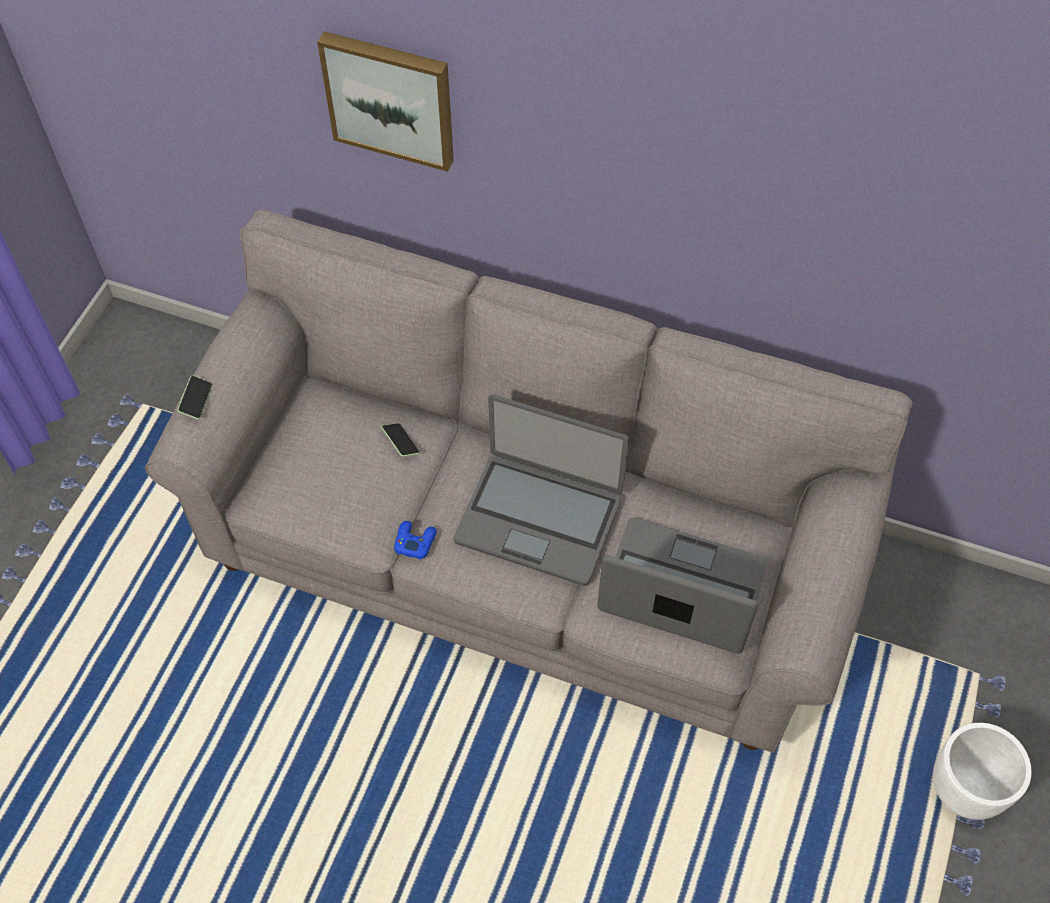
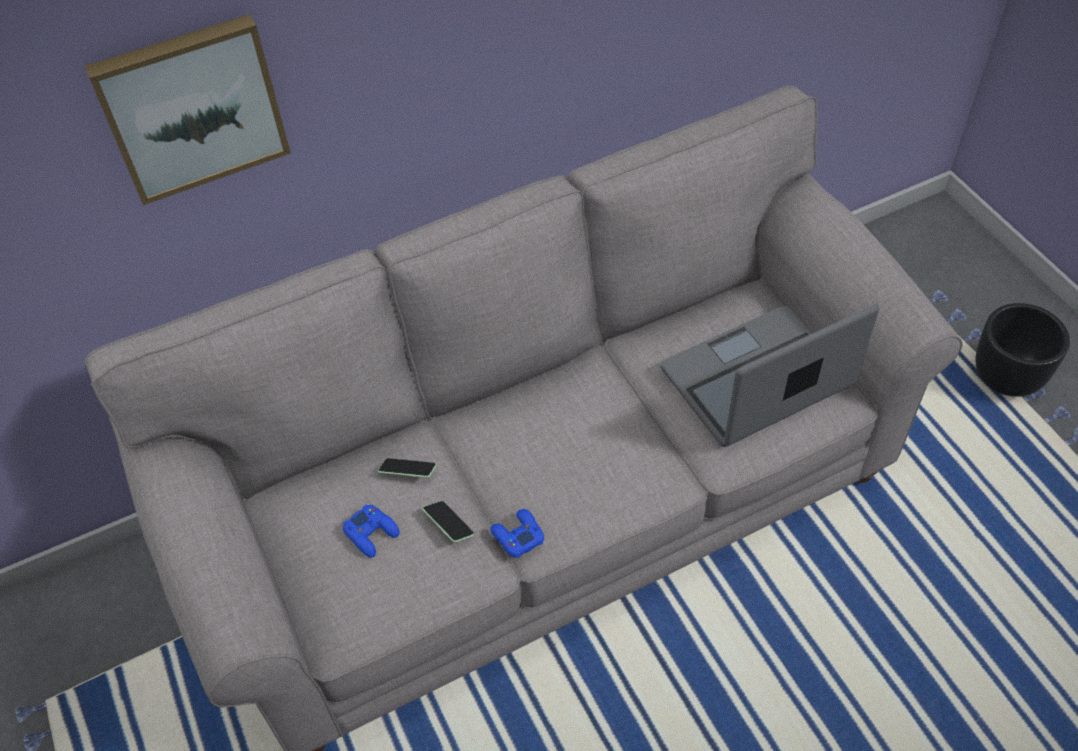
camera: 45 degrees left, 5 degrees down
(196, 401) = (203, 584): phone -> phone (449, 525)
(339, 461) = (372, 533): none -> blue game controller
(539, 518) = (590, 427): laptop -> none
(964, 788) = (1005, 378): white planter -> black planter

